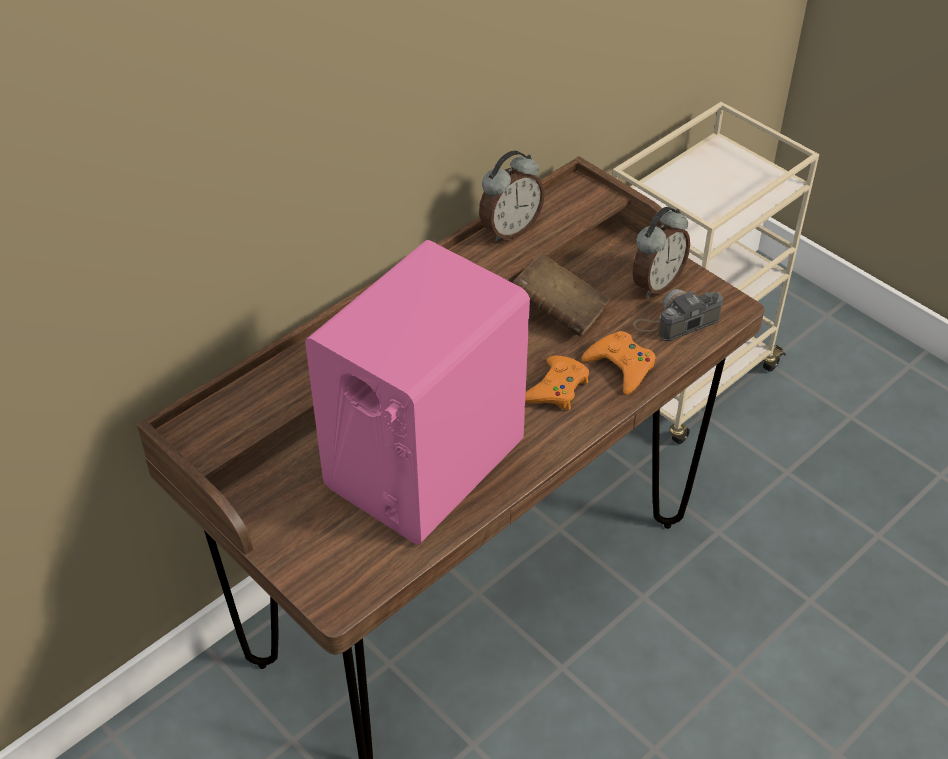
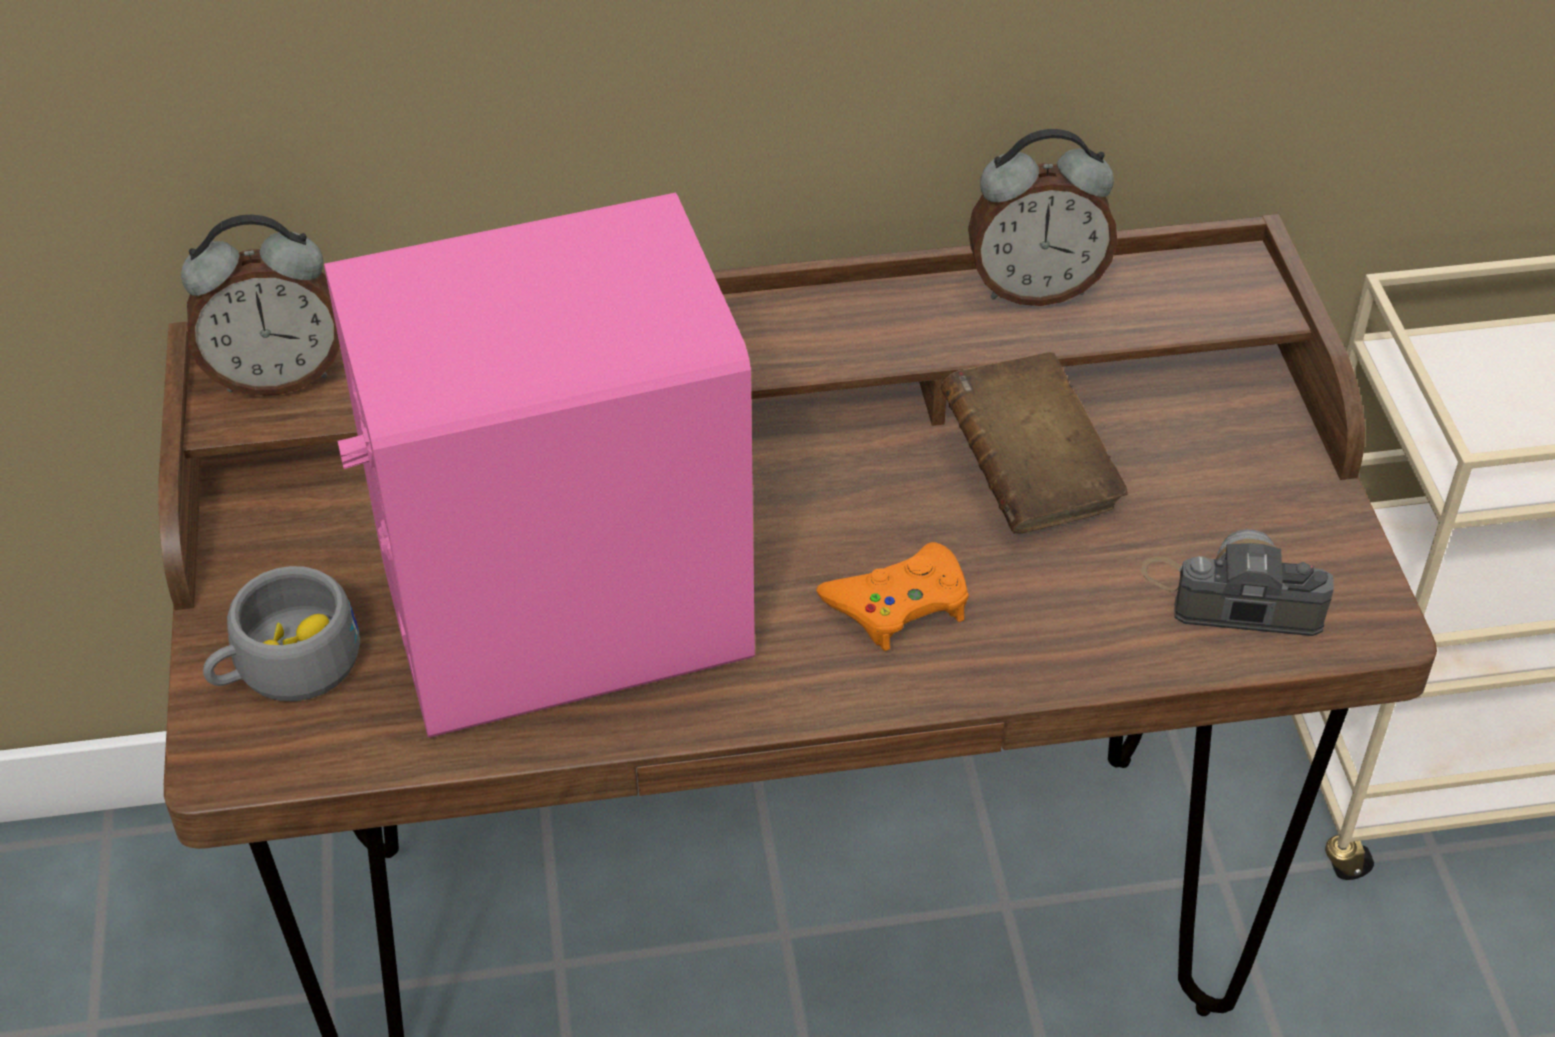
camera: 35 degrees right, 0 degrees up
(323, 551) = (285, 667): none -> grey cup
(621, 366) = (1051, 624): orange game controller -> none
(656, 283) = (1257, 510): alarm clock -> alarm clock (277, 376)

